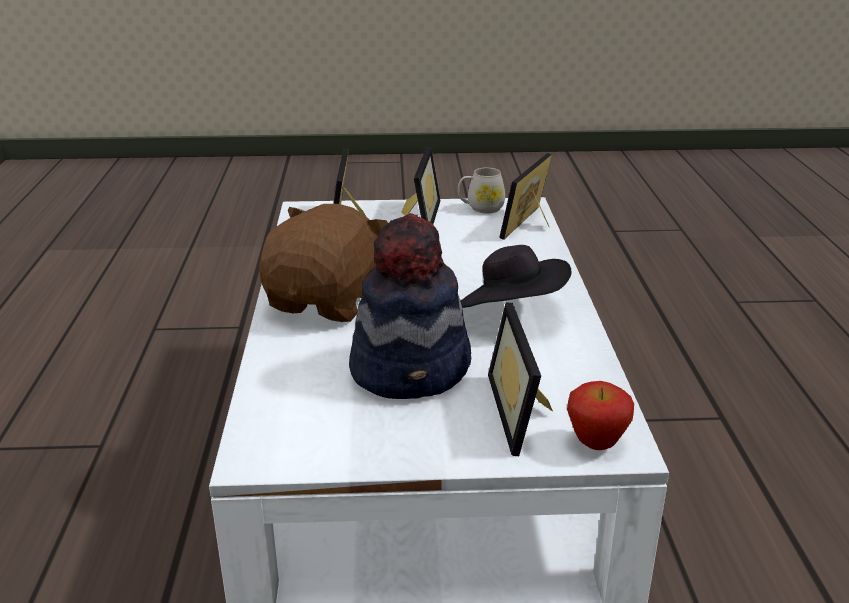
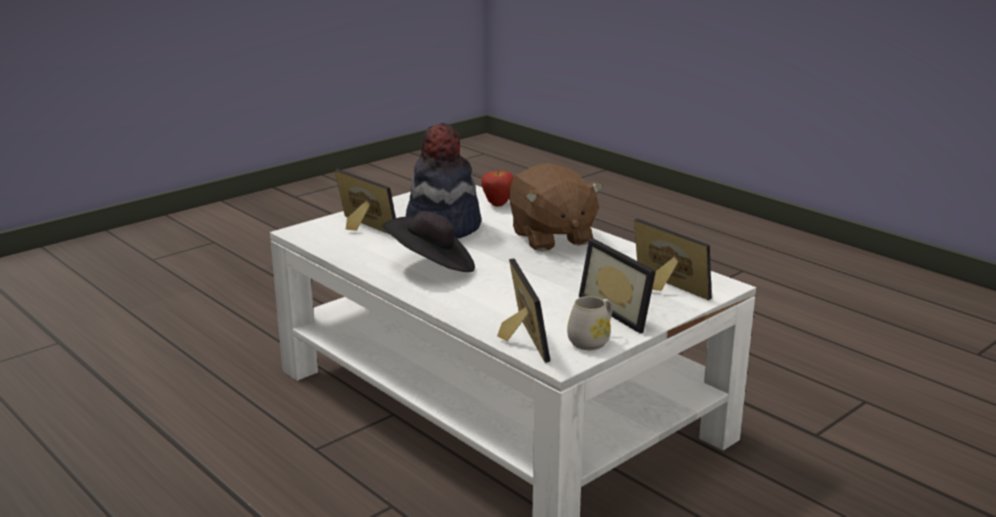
camera: 140 degrees right, 5 degrees down
(596, 445) = (312, 229): apple -> apple (498, 204)

